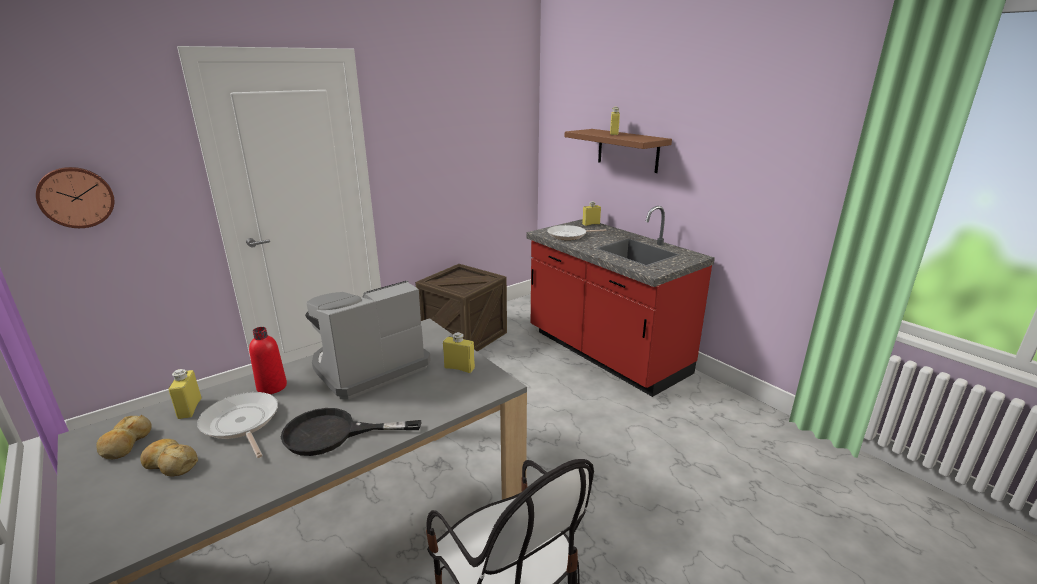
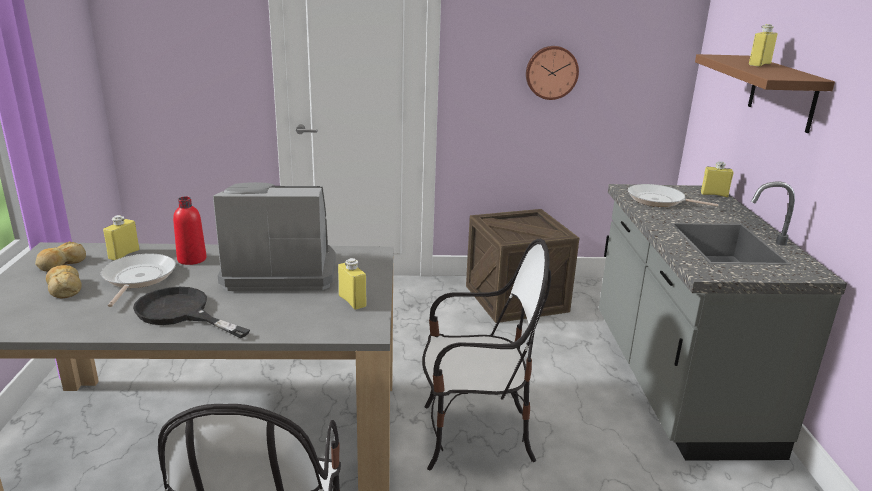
camera: 35 degrees right, 0 degrees up
(76, 197) = (164, 57): wall clock -> wall clock (551, 72)
(531, 440) = (475, 436): none -> chair
(605, 353) = (675, 382): red counter -> grey counter

